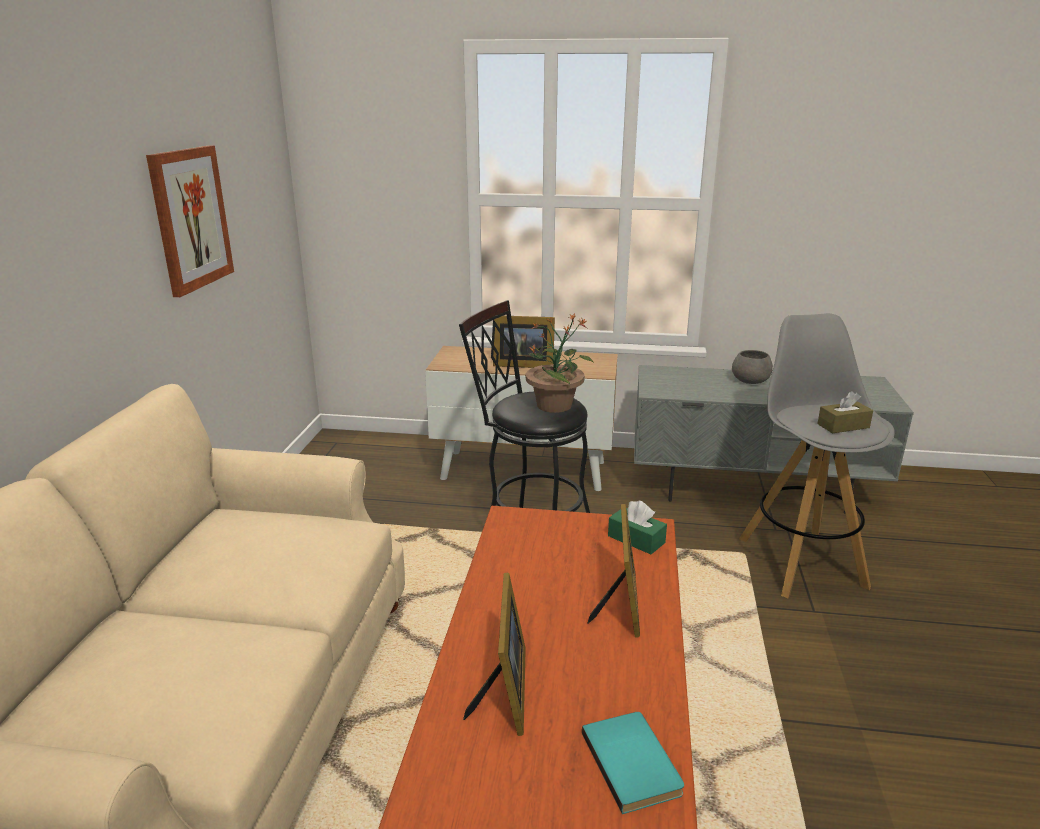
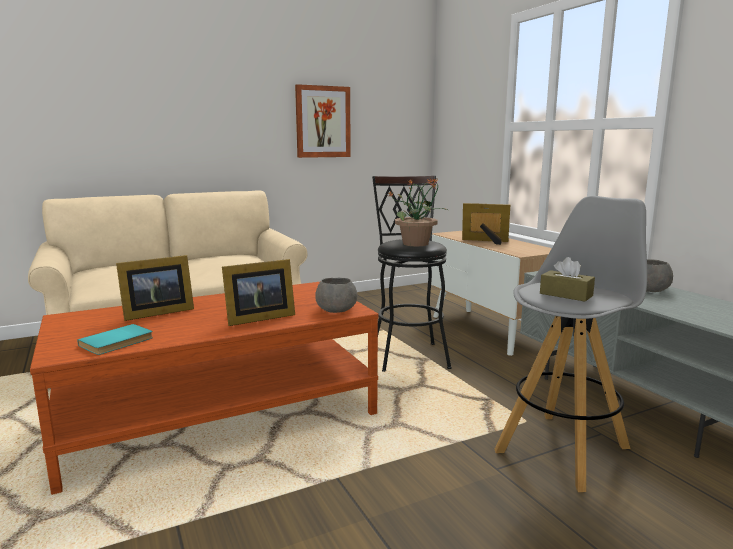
camera: 55 degrees right, 10 degrees down
(521, 364) = (486, 241): picture frame -> picture frame turned 135 degrees clockwise
(636, 539) = (335, 309): green tissue box -> grey bowl

